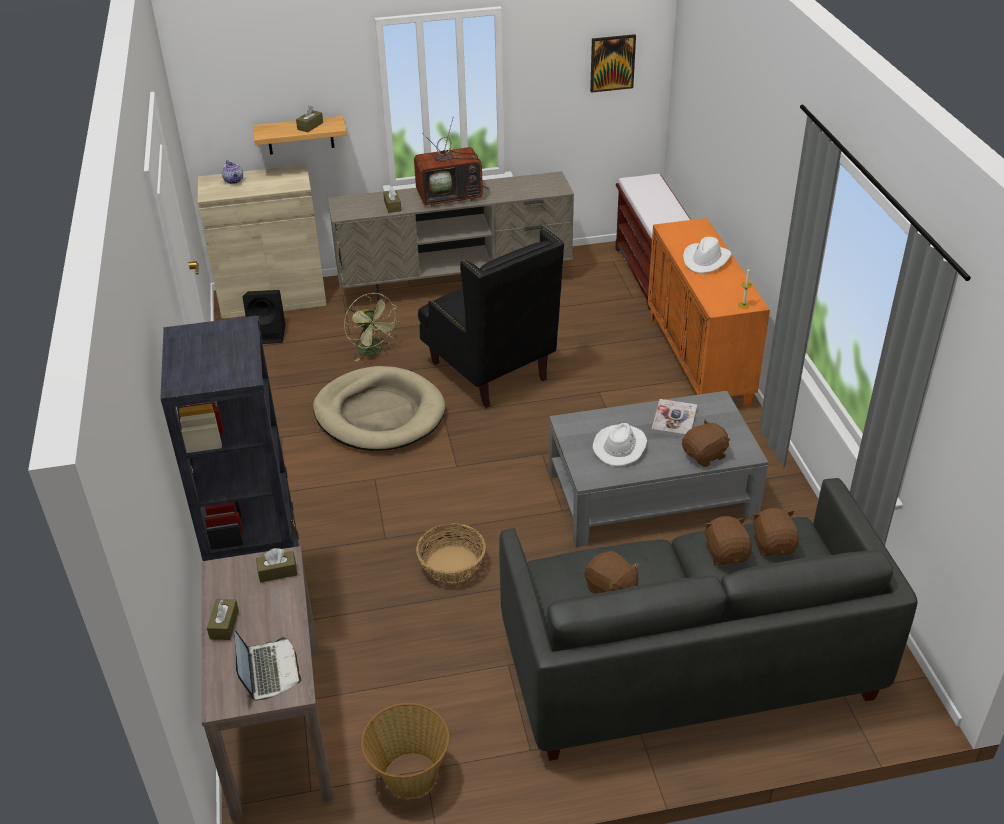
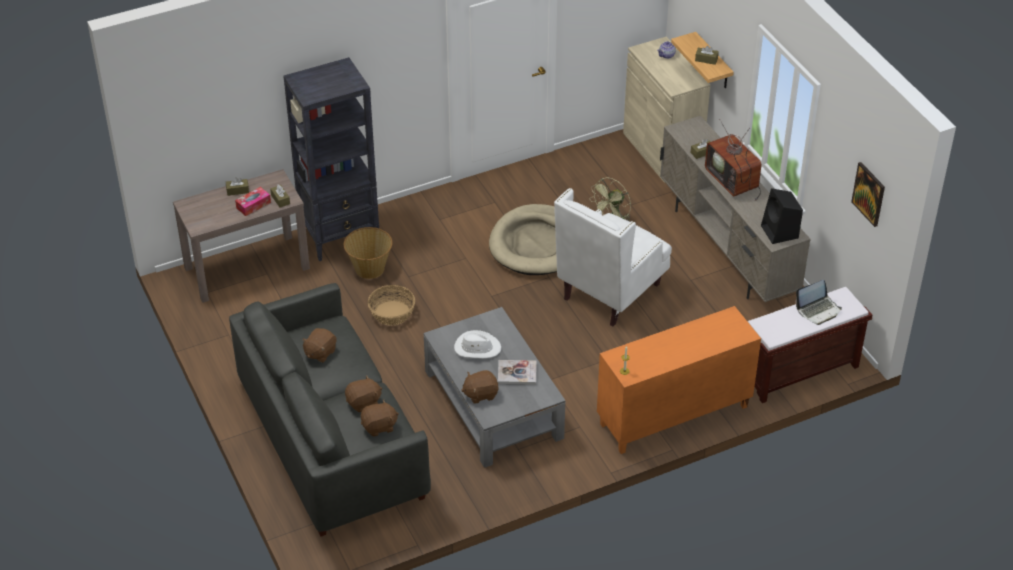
camera: 75 degrees right, 5 degrees up
(268, 671) = (209, 215): laptop -> laptop (818, 310)
(269, 334) = (613, 163): black speaker -> black speaker (780, 232)
(273, 607) = (253, 205): none -> tissue box
(409, 775) = (223, 329): basket -> basket (369, 268)
(490, 372) = (610, 292): black armchair -> white armchair
(705, 455) = (480, 394): brown plush toy -> brown plush toy turned 120 degrees clockwise
(706, 260) = (687, 343): white hat -> none

